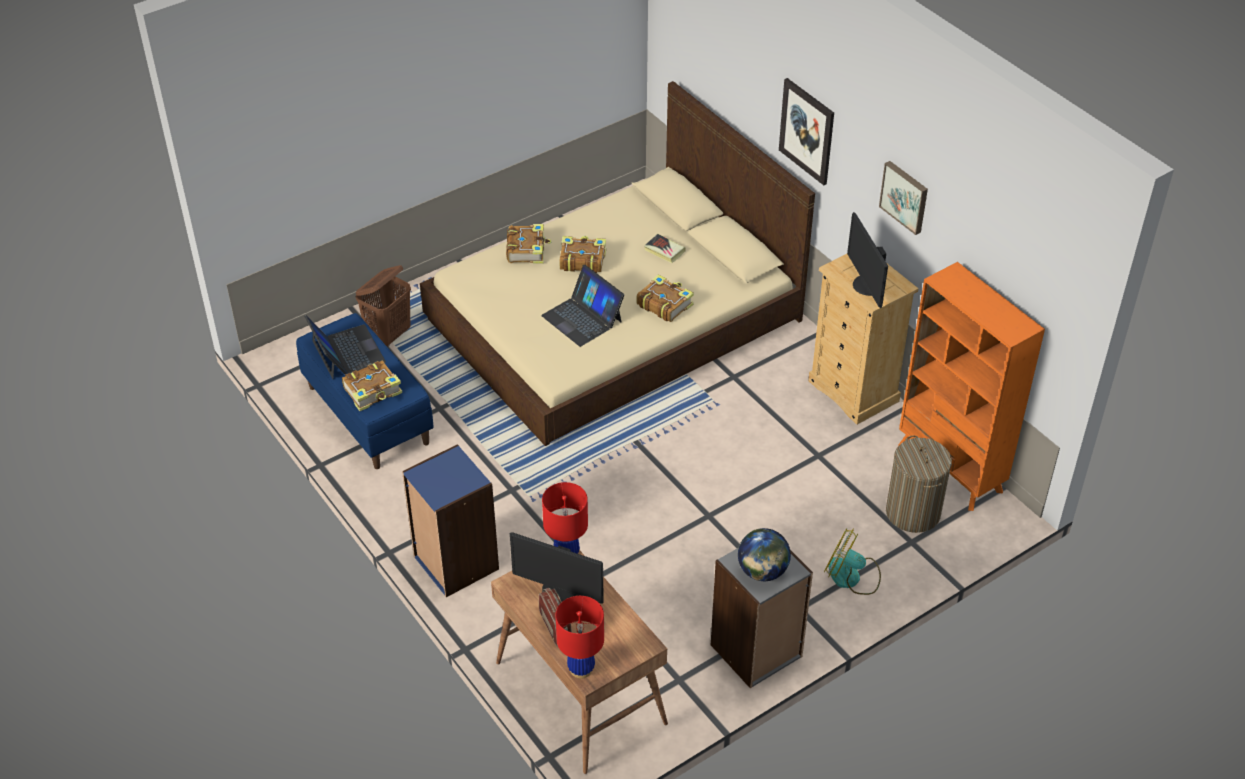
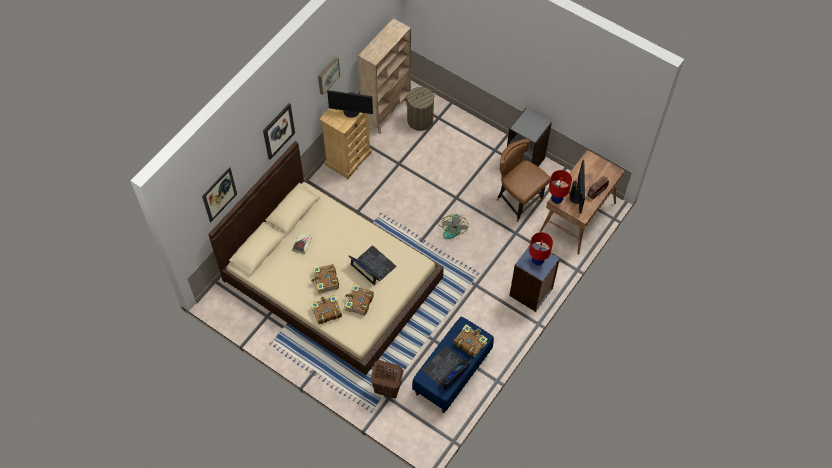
camera: 110 degrees left, 15 degrees up
(581, 669) = (612, 175): red table lamp -> red table lamp (537, 262)
(582, 318) = (372, 266): laptop -> laptop turned 75 degrees counterclockwise
(660, 608) = (518, 201): none -> brown chair
(664, 304) = (347, 231): book -> book (358, 302)
(709, 59) = (219, 194): none -> picture
(762, 572) = (534, 124): globe -> none
(852, 577) = (468, 135): fan -> fan (452, 228)
(866, 285) = (351, 111): monitor -> monitor turned 45 degrees clockwise
(950, 469) = (387, 111): orange bookcase -> beige bookcase

